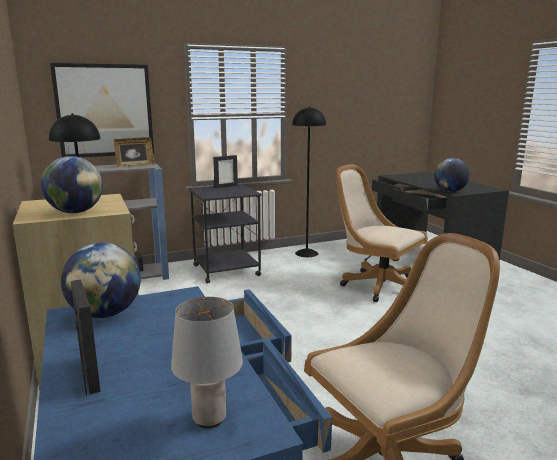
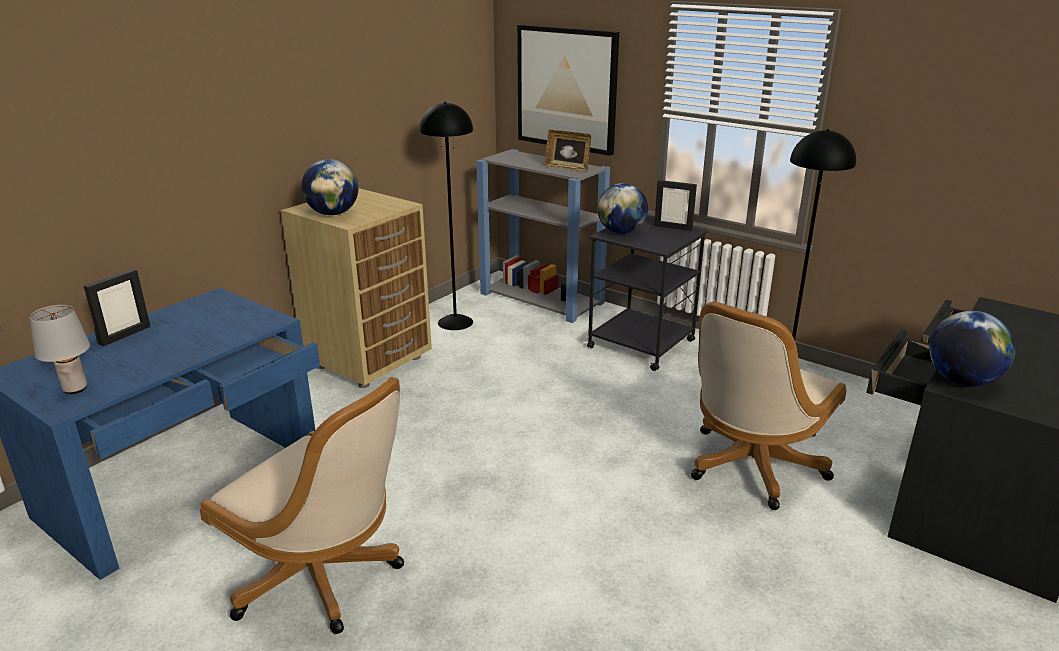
camera: 60 degrees right, 10 degrees up
(105, 314) = (220, 307): globe -> globe (621, 232)
(376, 284) = (750, 470): office chair -> office chair turned 150 degrees counterclockwise

